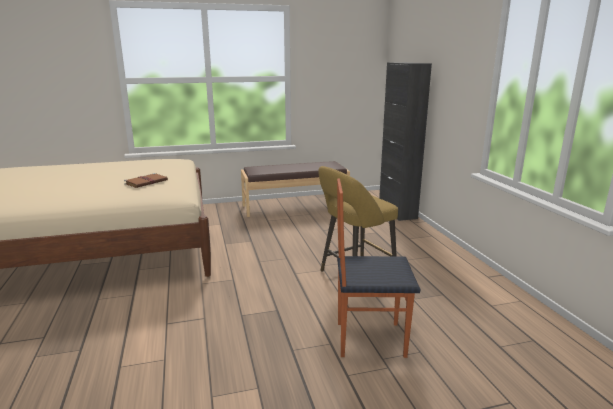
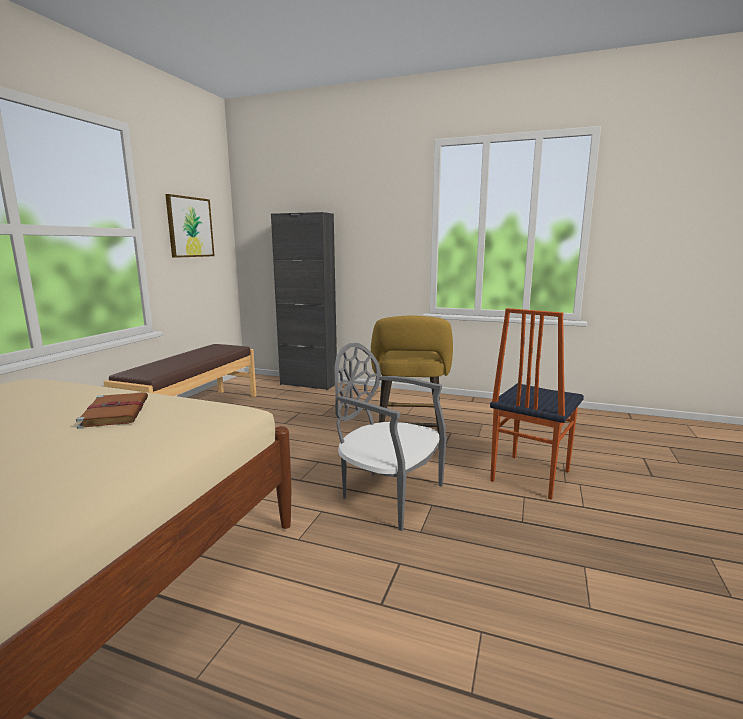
camera: 55 degrees left, 5 degrees down
(273, 292) = (388, 494): none -> grey chair
(336, 72) = (190, 227): none -> picture

